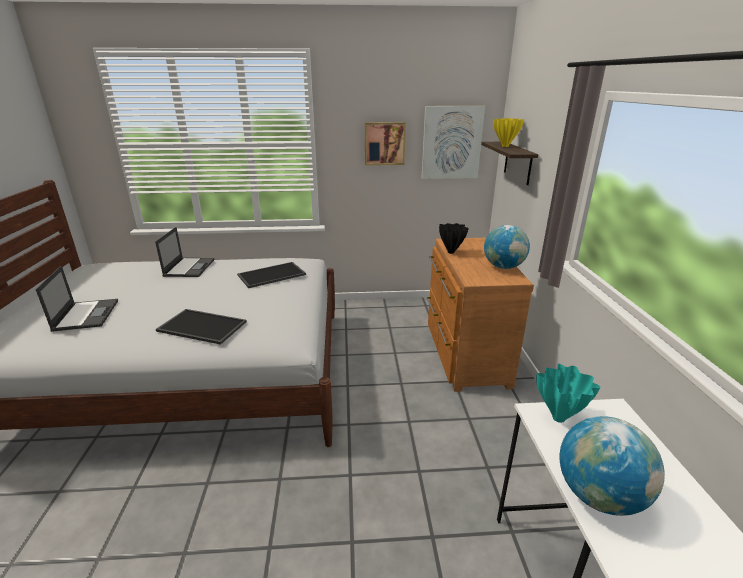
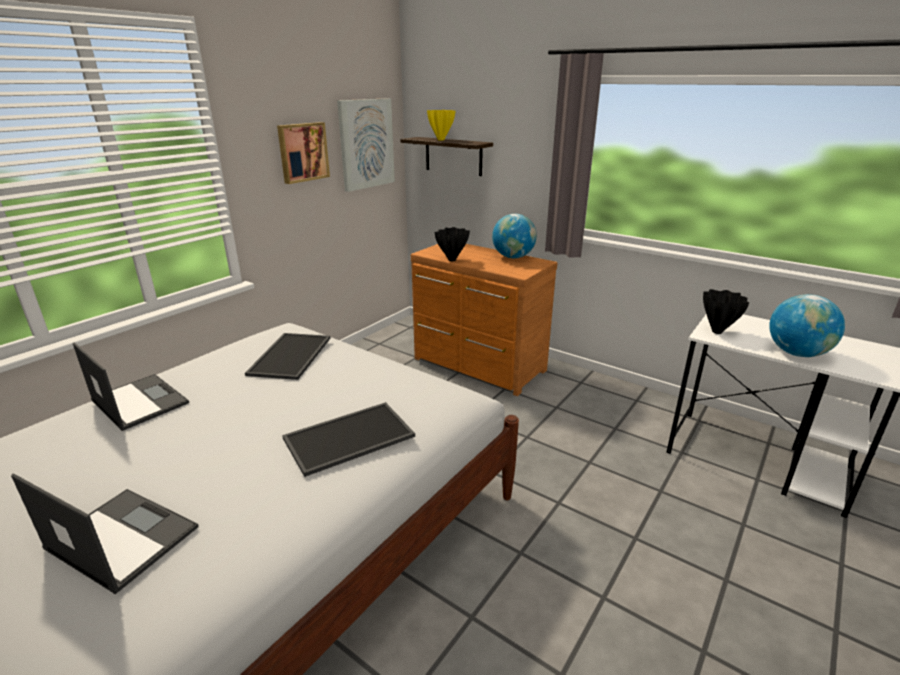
camera: 50 degrees left, 0 degrees up
(559, 418) = (717, 331): turquoise vase -> black vase

